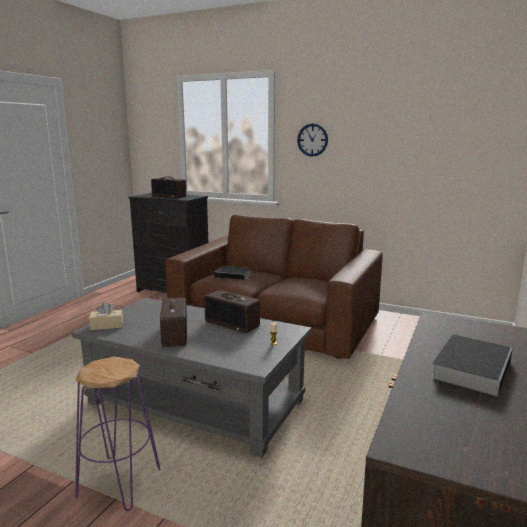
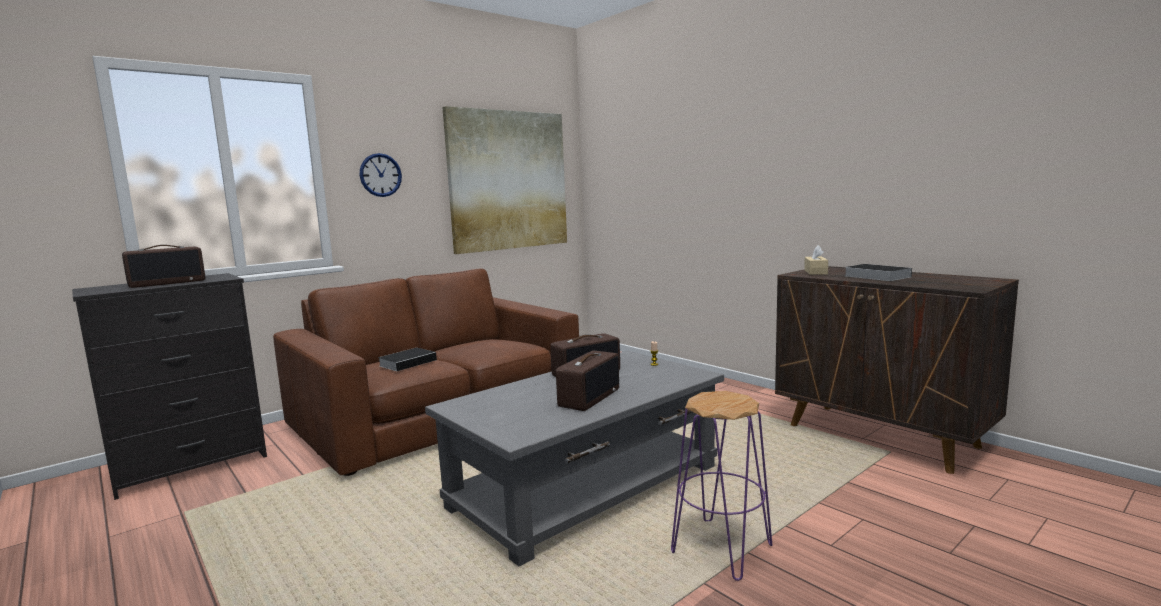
camera: 65 degrees left, 5 degrees down
(106, 325) = (513, 429): beige tissue box -> beige tissue box (815, 272)
(174, 334) = (589, 397): radio -> radio turned 105 degrees clockwise
(432, 147) = (508, 180): none -> picture

